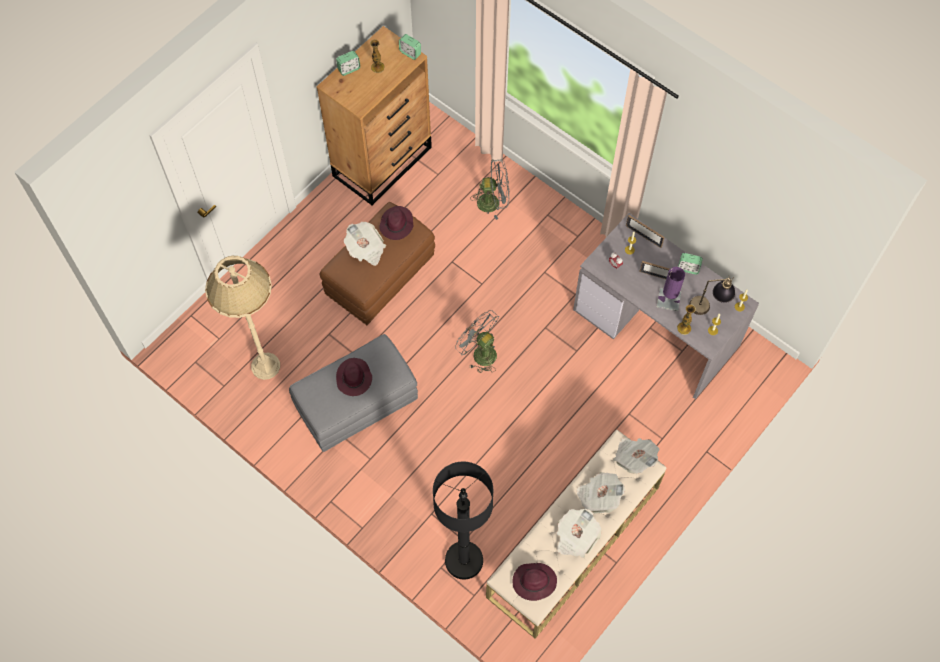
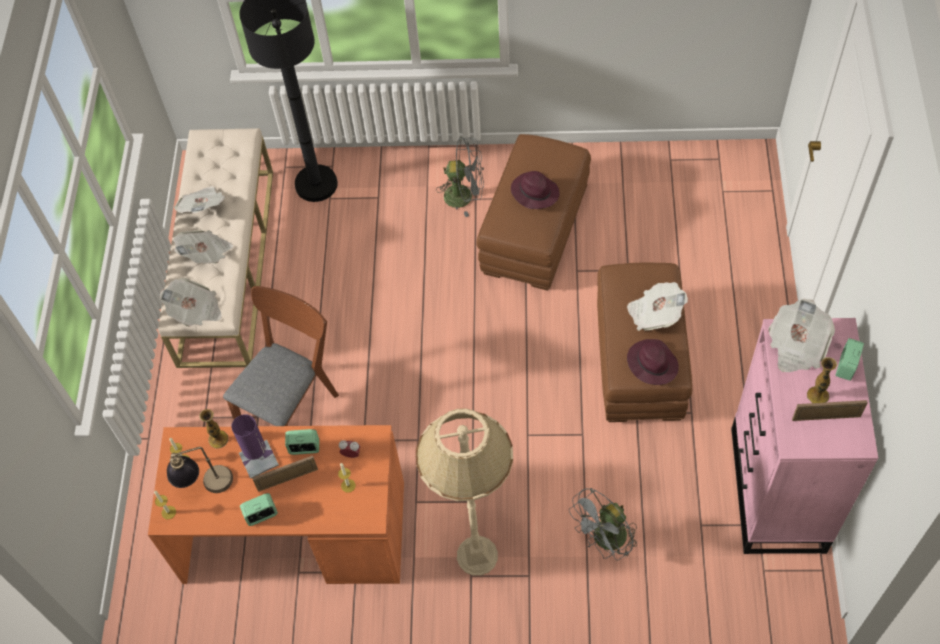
camera: 145 degrees right, 5 degrees down
(266, 366) = (653, 201): beige floor lamp -> beige floor lamp (477, 556)
(356, 405) = (534, 230): grey ottoman -> brown ottoman
(360, 94) = (796, 346): none -> newspaper
(383, 161) = (777, 491): brown dresser -> pink dresser
(410, 53) = (803, 445): alarm clock -> alarm clock (304, 448)
(480, 353) = (462, 363): grey fan -> grey fan (465, 195)
(533, 582) = (215, 150): purple hat -> none
(602, 404) = (293, 405): none -> brown chair
(643, 236) = (344, 515): picture frame -> picture frame (826, 417)
(657, 327) = (293, 534): grey desk -> orange desk

